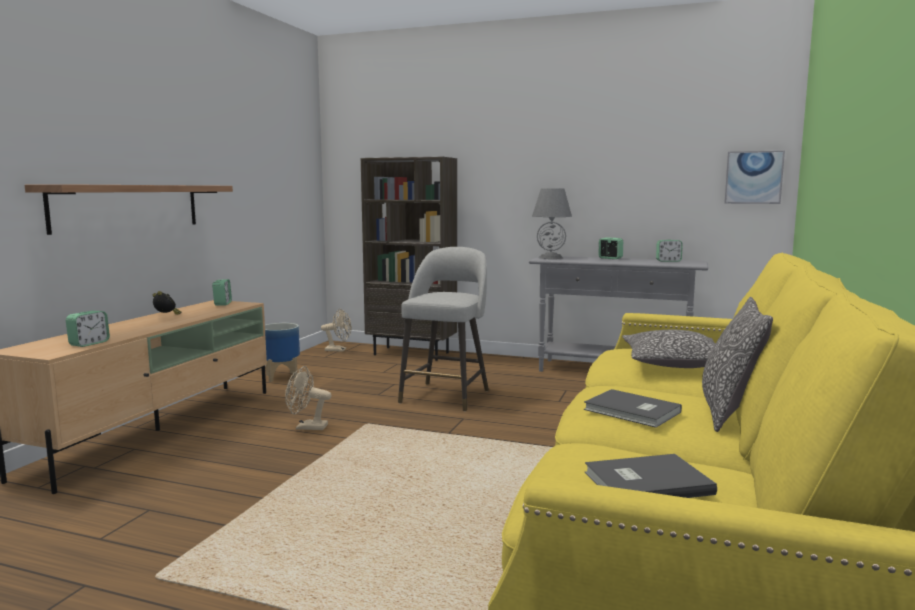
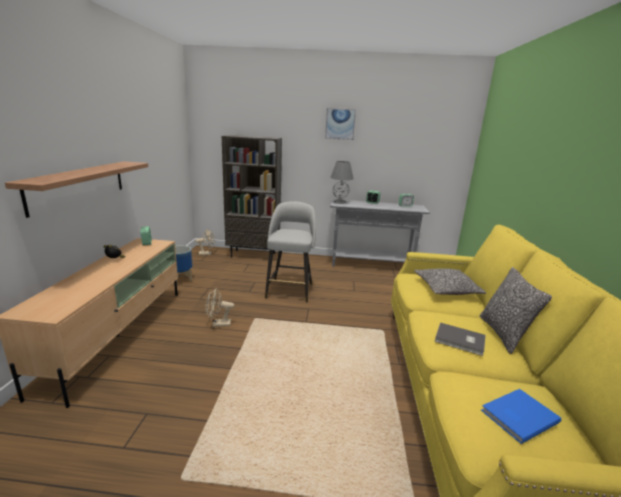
camera: 15 degrees left, 10 degrees up
(89, 343) = (76, 299): alarm clock -> none
(644, 482) = (517, 415): grey book -> blue book
(753, 177) = (451, 160): picture -> picture (340, 124)

